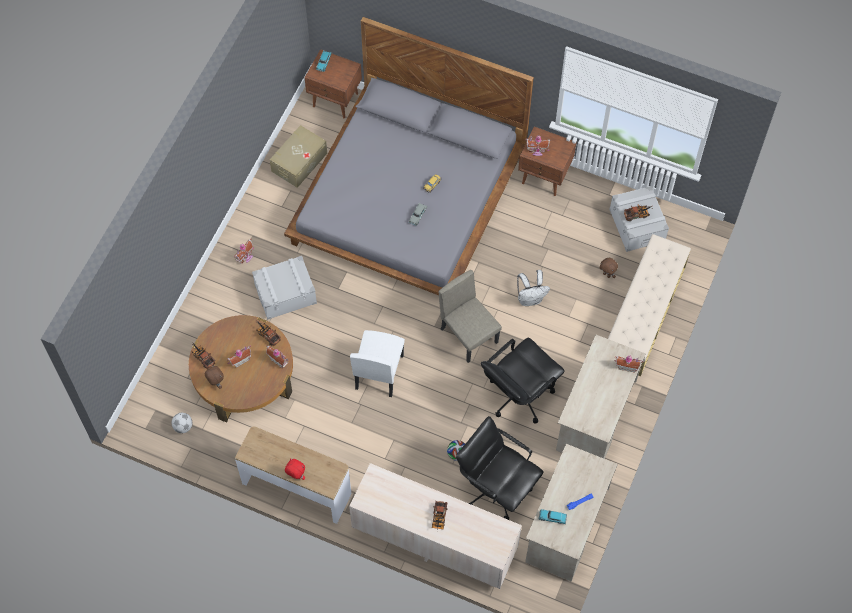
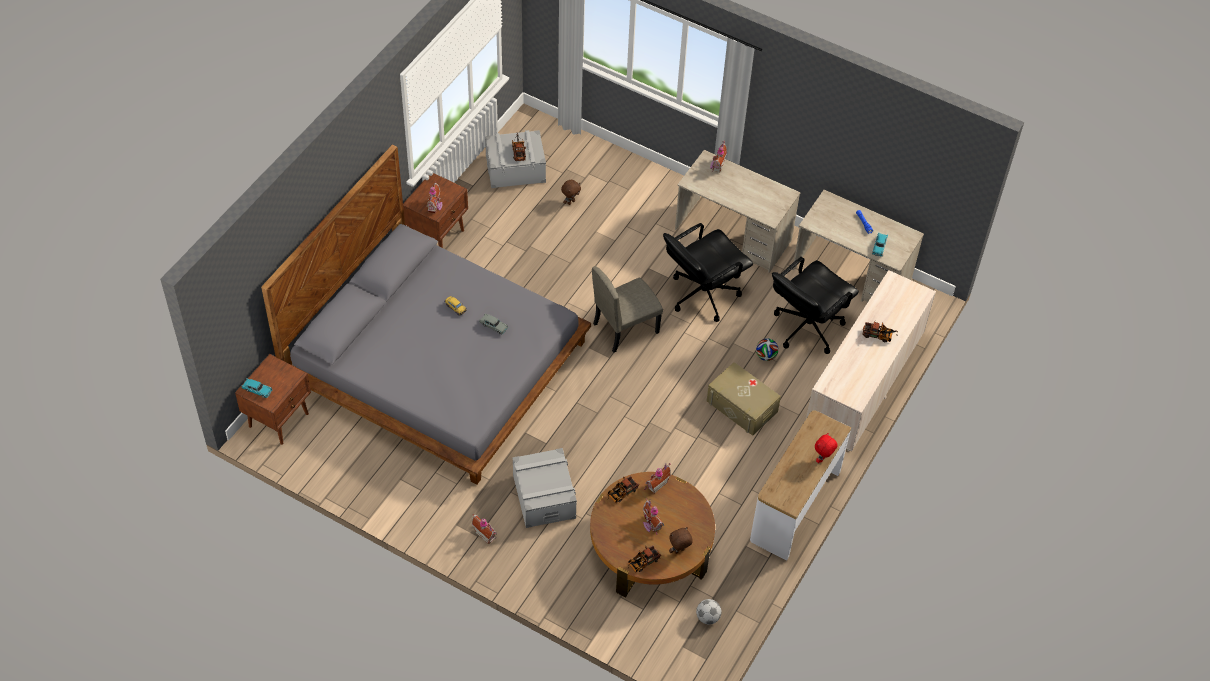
camera: 85 degrees left, 10 degrees down
(299, 162) = (361, 466): beige storage box -> beige storage box (742, 406)
(378, 372) = (659, 415): white chair -> none
(519, 395) = (702, 294): black office chair -> black office chair turned 90 degrees clockwise
(530, 299) = (589, 269): white backpack -> none
(643, 314) = (622, 180): beige bench -> none

